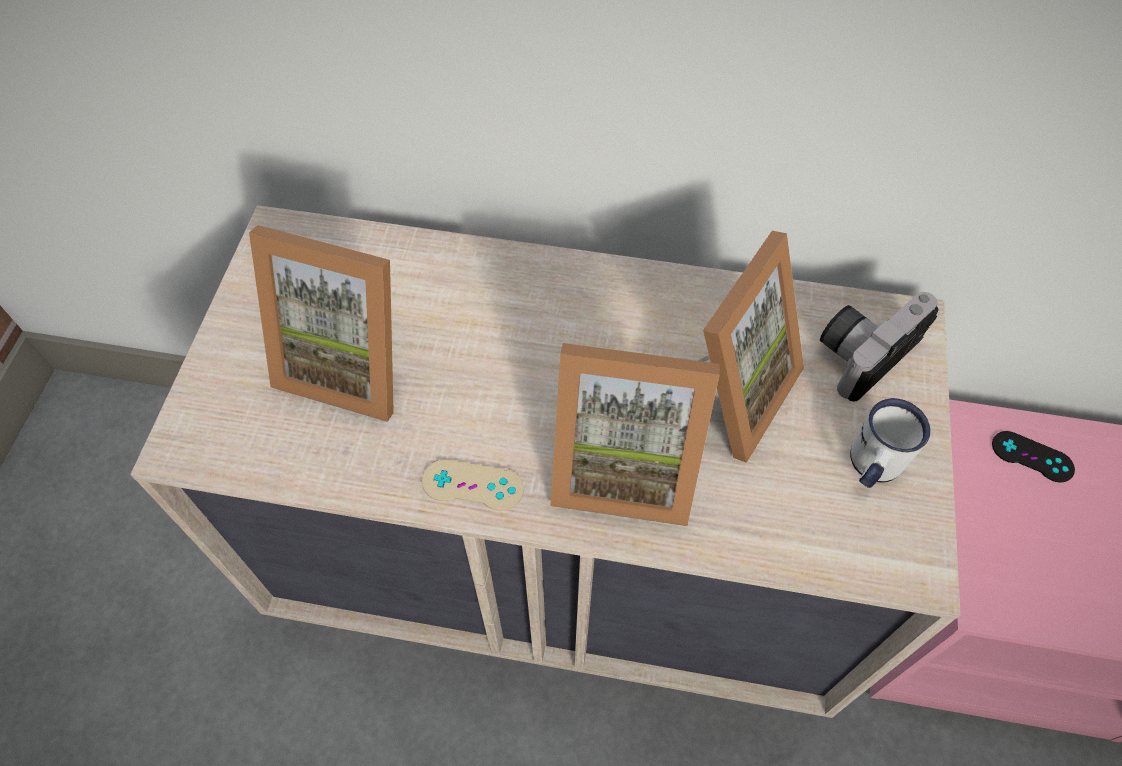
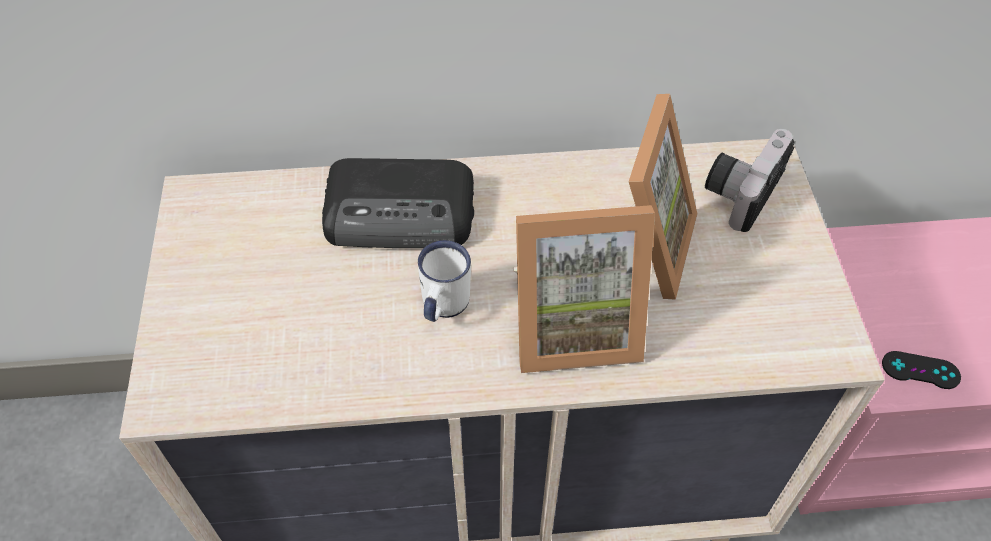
camera: 15 degrees left, 5 degrees down
(351, 363) = (300, 294): picture frame -> none
(472, 485) = (446, 372): beige game controller -> none
(482, 296) = (402, 213): none -> radio
(871, 467) = (777, 280): white mug -> white mug (442, 306)
(1032, 457) = (886, 260): black game controller -> black game controller (920, 370)

